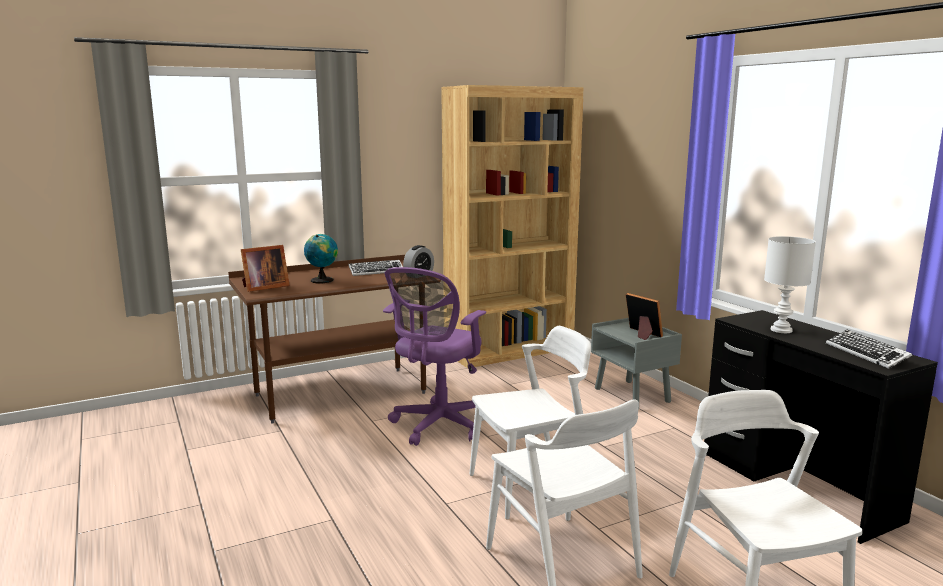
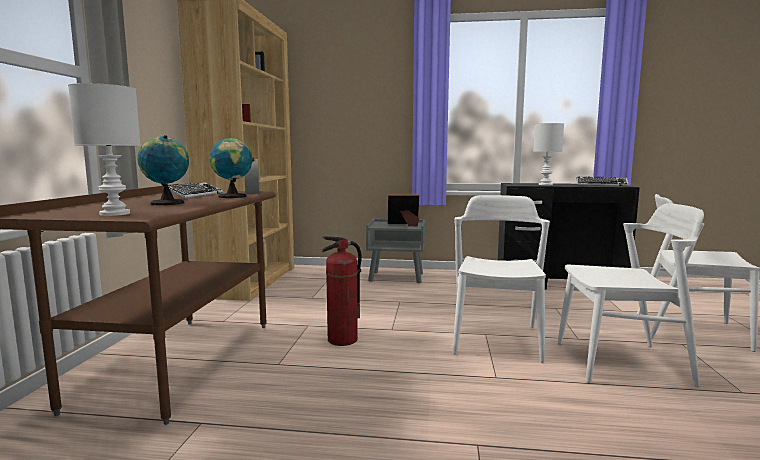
camera: 55 degrees left, 5 degrees down
(263, 287) = (114, 214): picture frame -> white table lamp
(380, 280) = (233, 197): none -> globe
(439, 426) = (342, 340): purple office chair -> fire extinguisher

